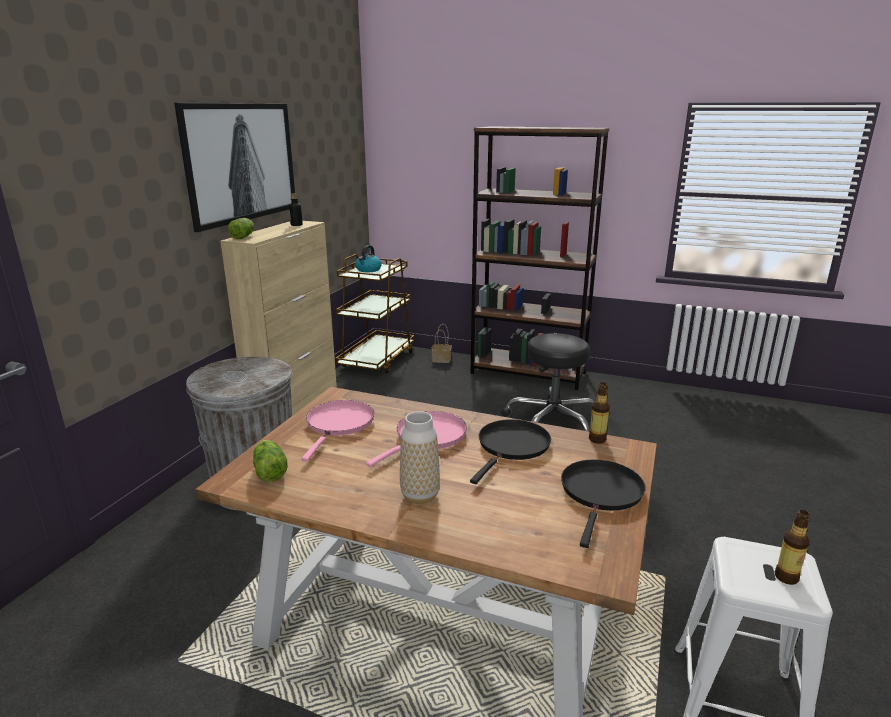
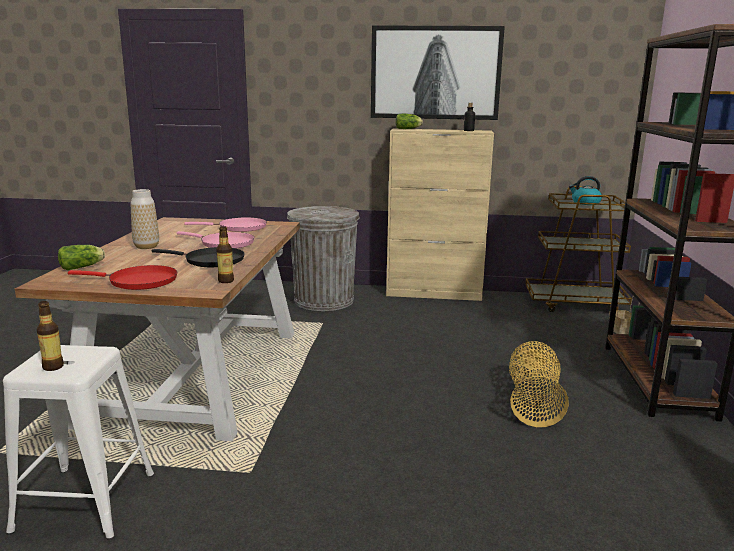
camera: 75 degrees right, 5 degrees down
(270, 470) = (180, 223): lettuce -> lettuce (83, 267)
(553, 421) = (533, 402): black stool -> basket
(601, 493) = (139, 281): black frying pan -> red frying pan

